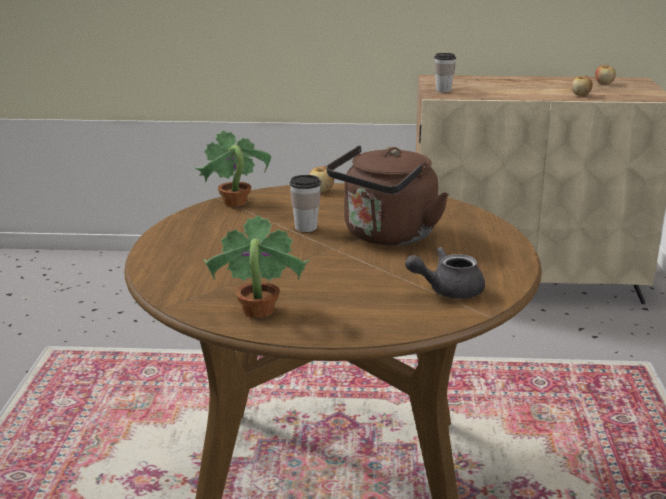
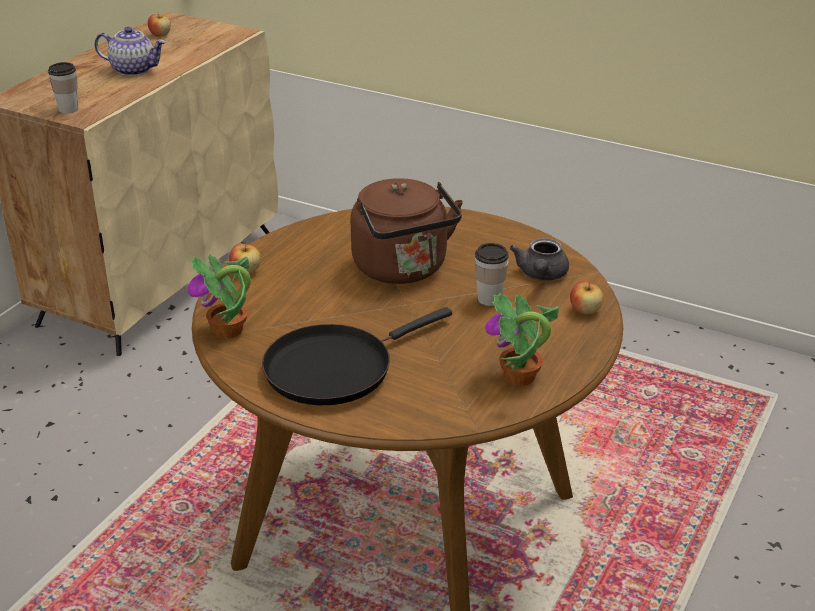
camera: 65 degrees left, 10 degrees up
(213, 242) = (335, 368): none -> black frying pan
(305, 228) = (343, 305): cup -> cup (489, 299)
(532, 90) = (134, 70): none -> teapot
(581, 95) = (184, 57): apple -> apple (585, 310)

